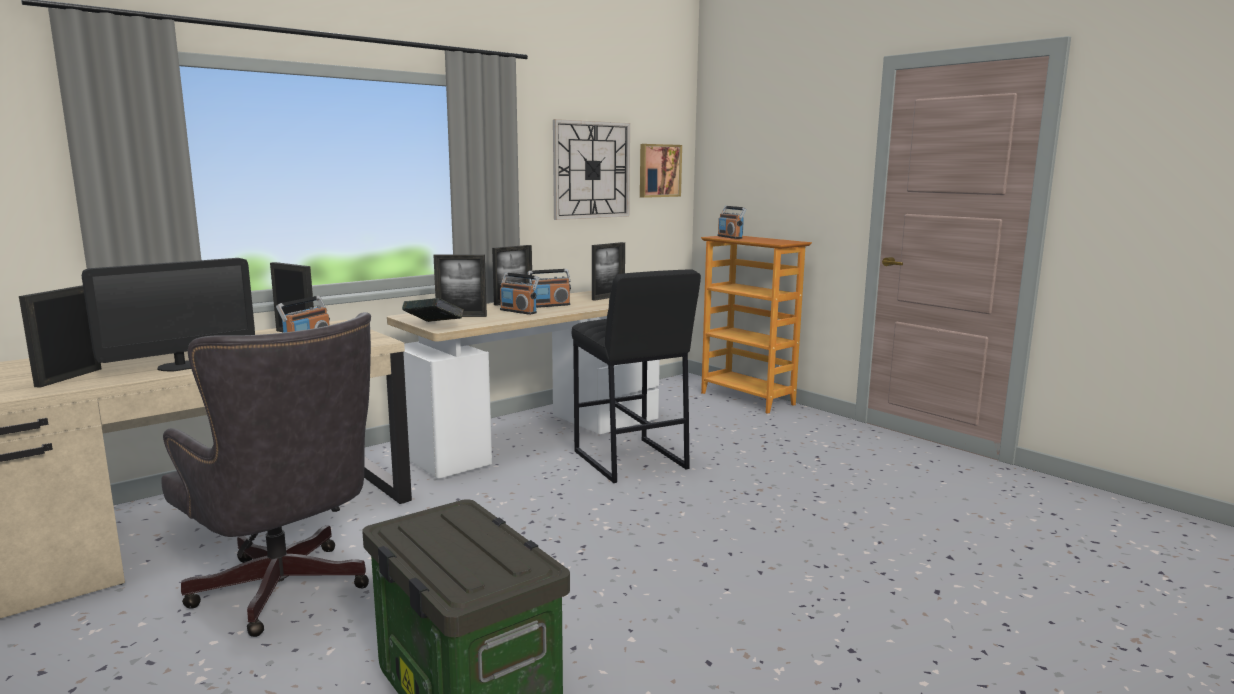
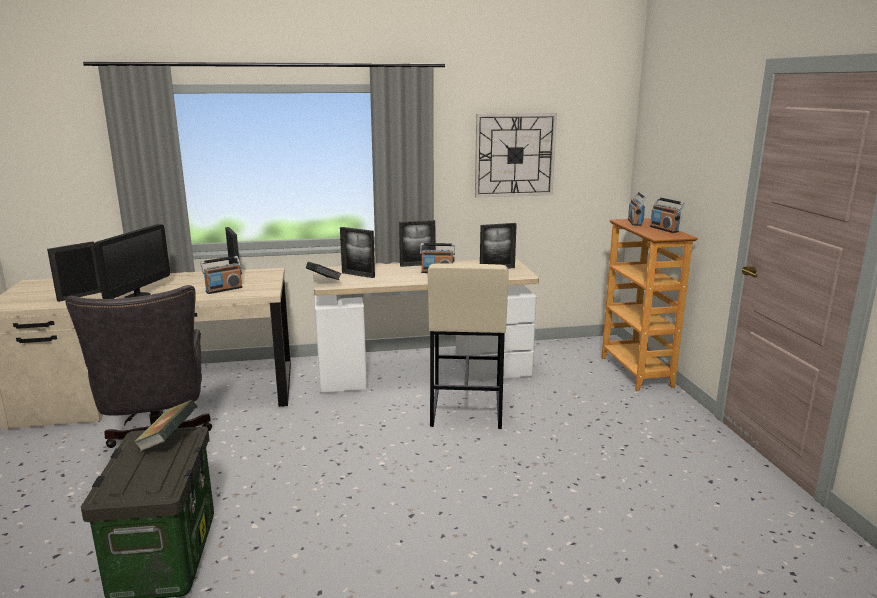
camera: 30 degrees right, 5 degrees up
(180, 366) = (137, 296): monitor -> monitor turned 60 degrees counterclockwise
(448, 521) = (168, 441): none -> book
(518, 311) = (404, 275): radio -> radio (664, 229)
(631, 461) = (466, 410): black stool -> beige stool
(659, 170) = (589, 154): picture -> none

